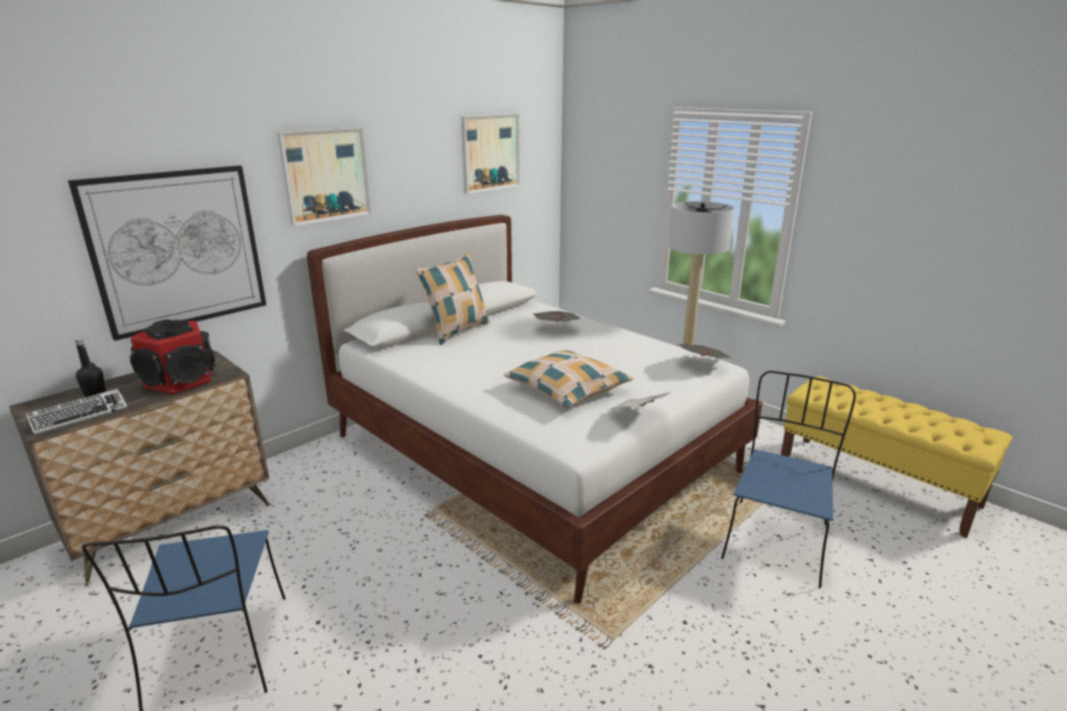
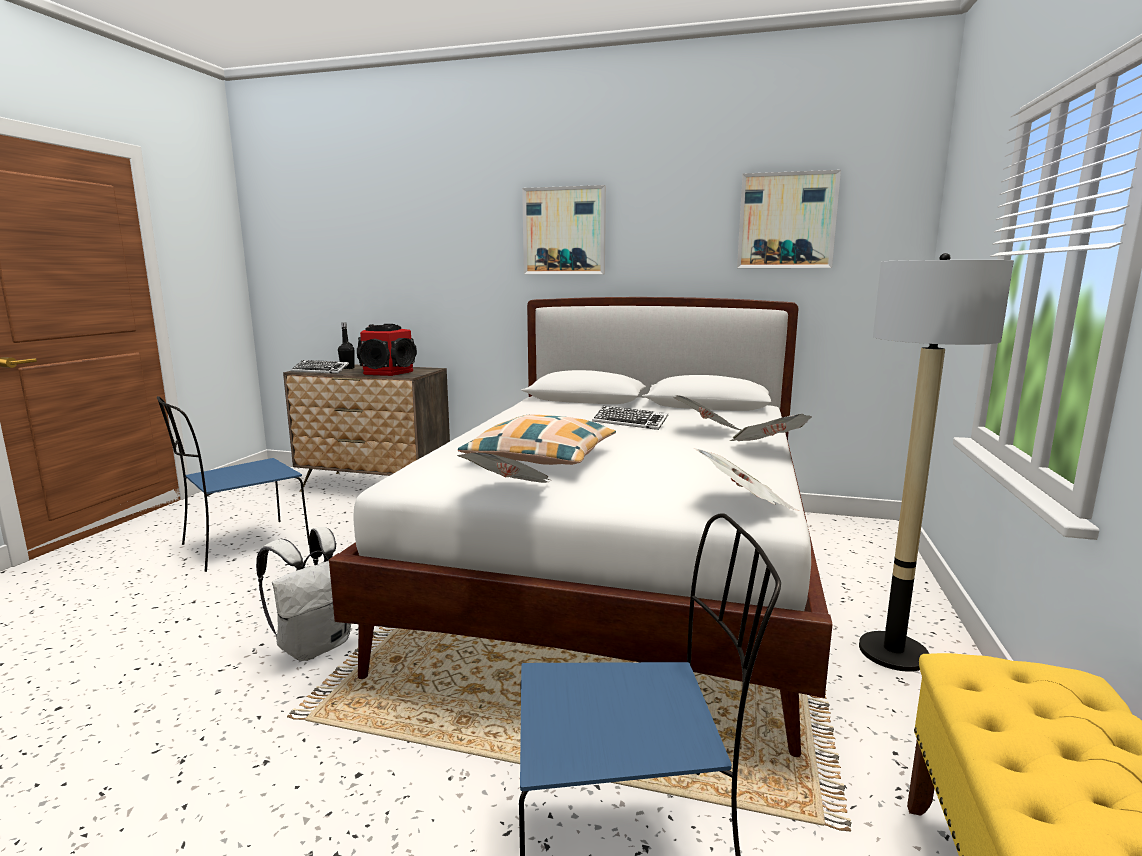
camera: 60 degrees right, 10 degrees down
(178, 249) = (436, 279): picture -> none
(457, 331) = (623, 407): pillow -> none
(507, 341) = (629, 423): none -> keyboard
(509, 620) = (316, 645): none -> white backpack
(613, 329) = (768, 449): none -> newspaper

